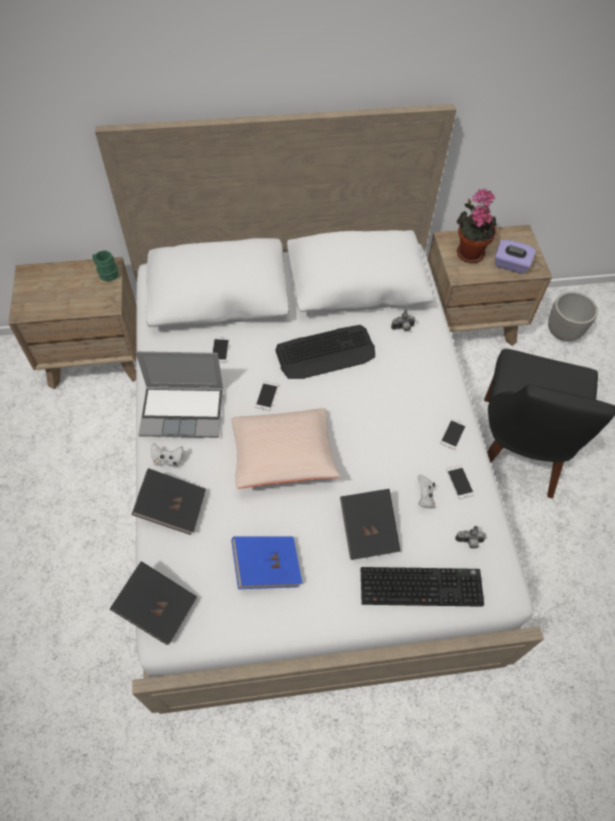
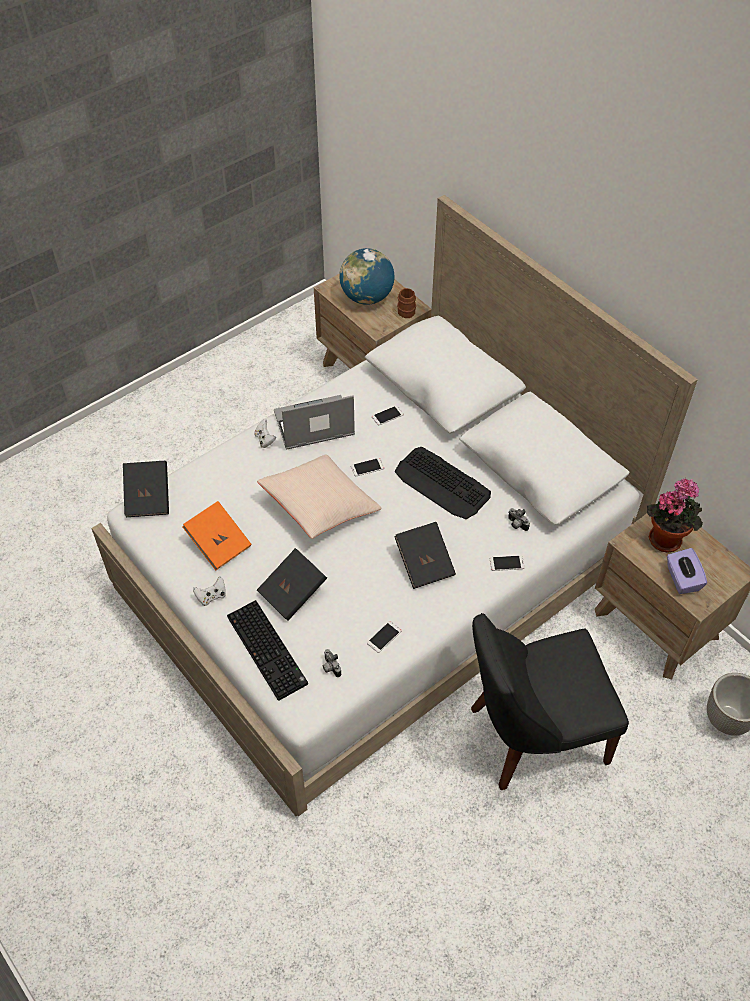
camera: 60 degrees right, 5 degrees down
(63, 291) = (367, 297): none -> globe
(106, 273) = (406, 310): green mug -> brown mug
(172, 508) = (228, 464): black book -> black book (424, 563)
(184, 411) = (313, 425): laptop -> laptop turned 105 degrees clockwise
(267, 567) = (219, 544): blue book -> orange book
(424, 497) = (351, 618): white game controller -> white game controller (212, 596)
(453, 434) = (429, 611): phone -> phone (506, 563)

